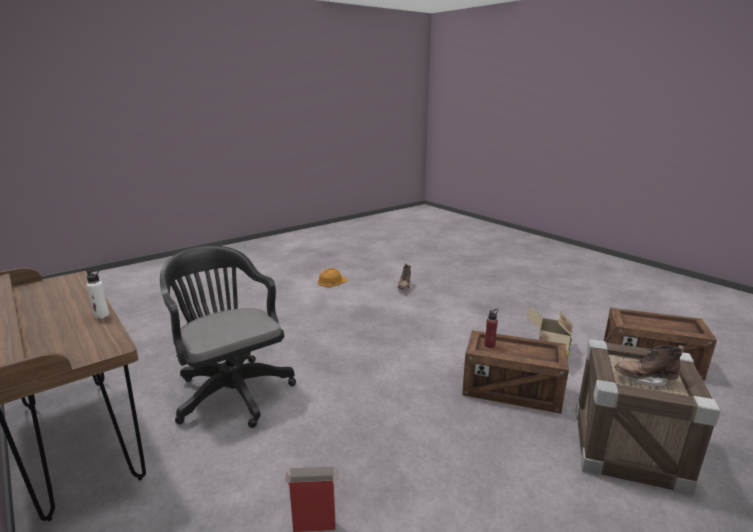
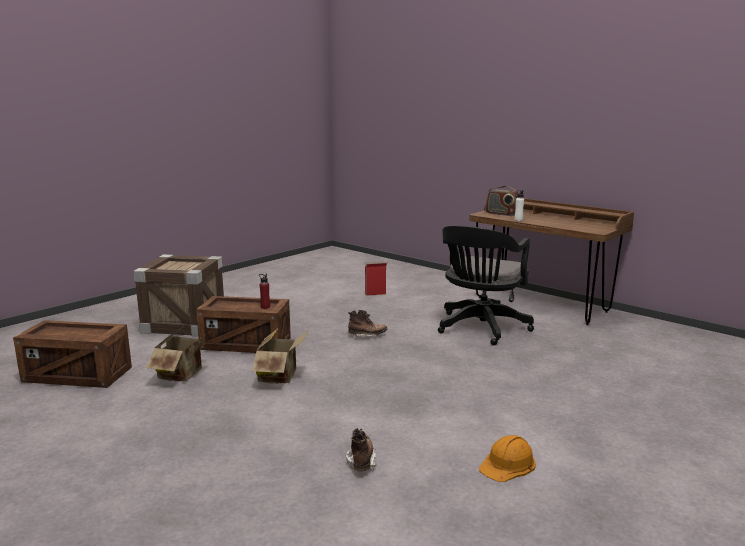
camera: 170 degrees right, 5 degrees down
(78, 343) = (501, 214): none -> radio
(231, 390) = (480, 329): black office chair -> black office chair turned 75 degrees clockwise
(460, 343) = (281, 376): none -> cardboard box
(644, 379) = (183, 265): brown boot -> brown boot (367, 336)

